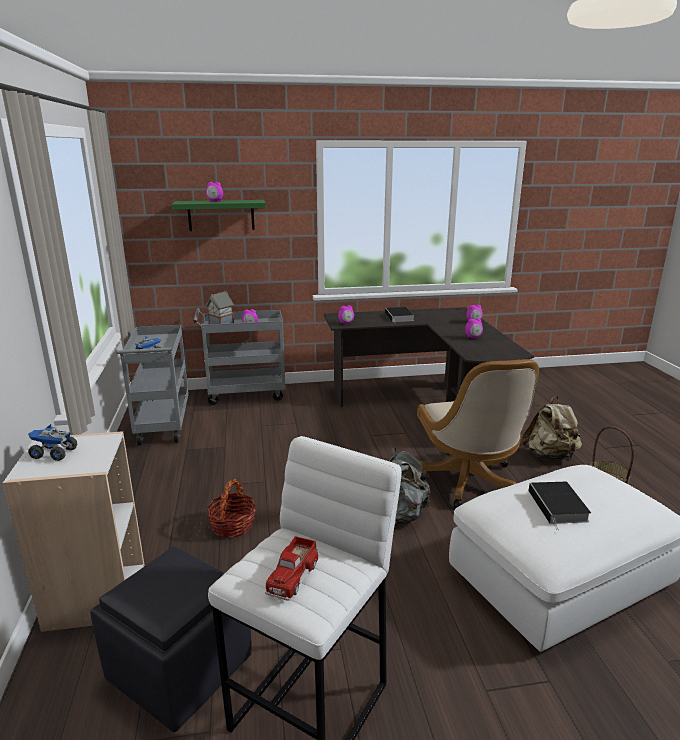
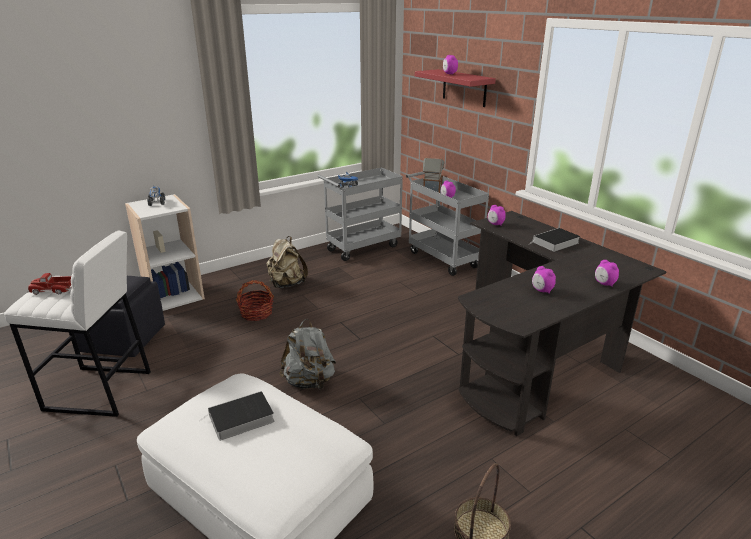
camera: 65 degrees right, 5 degrees up
(221, 215) = (464, 88): green shelf -> red shelf
(469, 484) = (388, 413): office chair -> none
(549, 456) = (502, 469): beige backpack -> beige backpack (286, 284)

